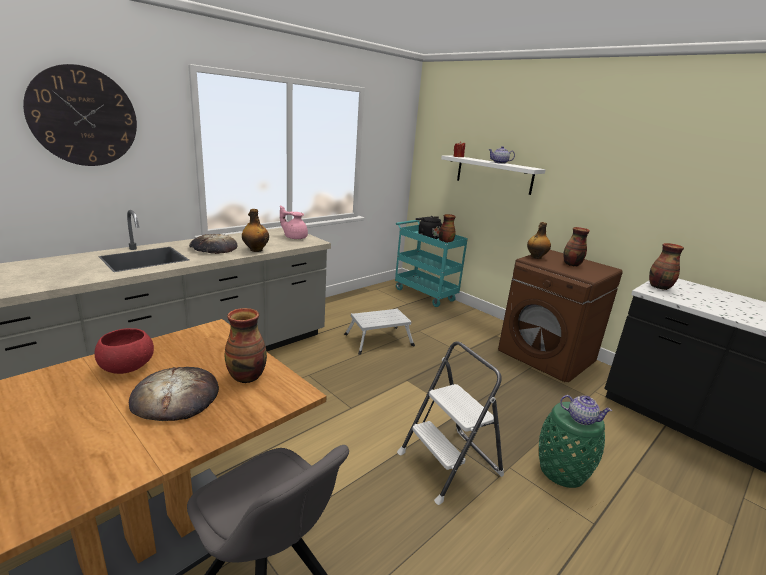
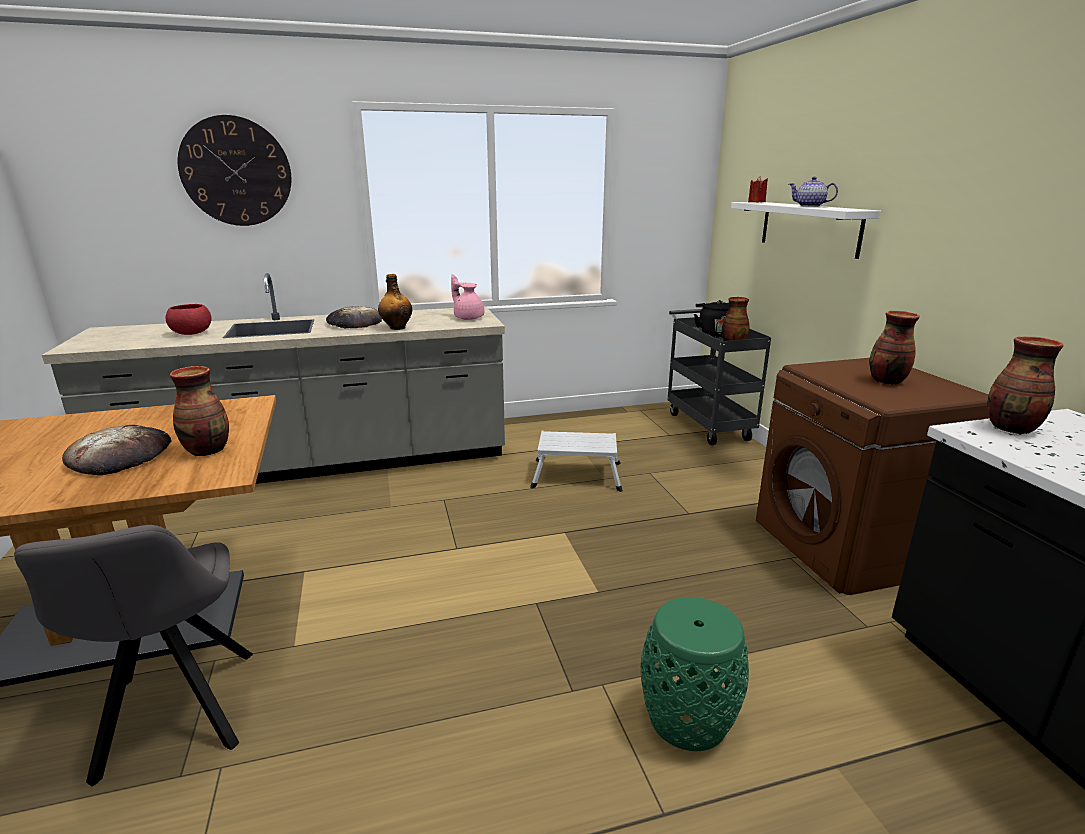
camera: 30 degrees right, 0 degrees up
(127, 367) = (126, 424): red bowl -> red bowl (192, 333)
(423, 295) = (707, 426): turquoise cart -> grey cart
(453, 463) = (522, 651): white step ladder -> none
(536, 257) = (827, 365): bottle -> none
(581, 418) = (696, 628): teapot -> none

